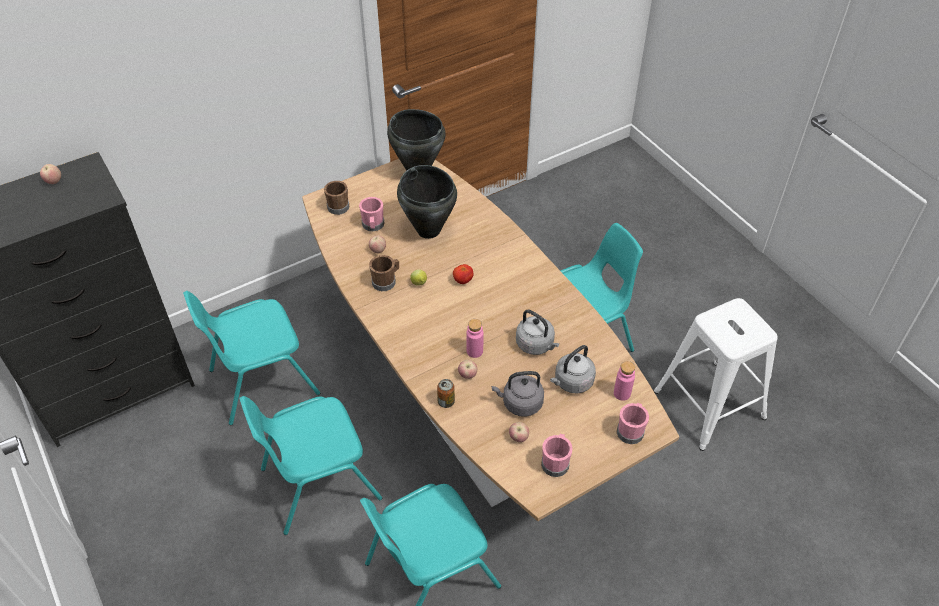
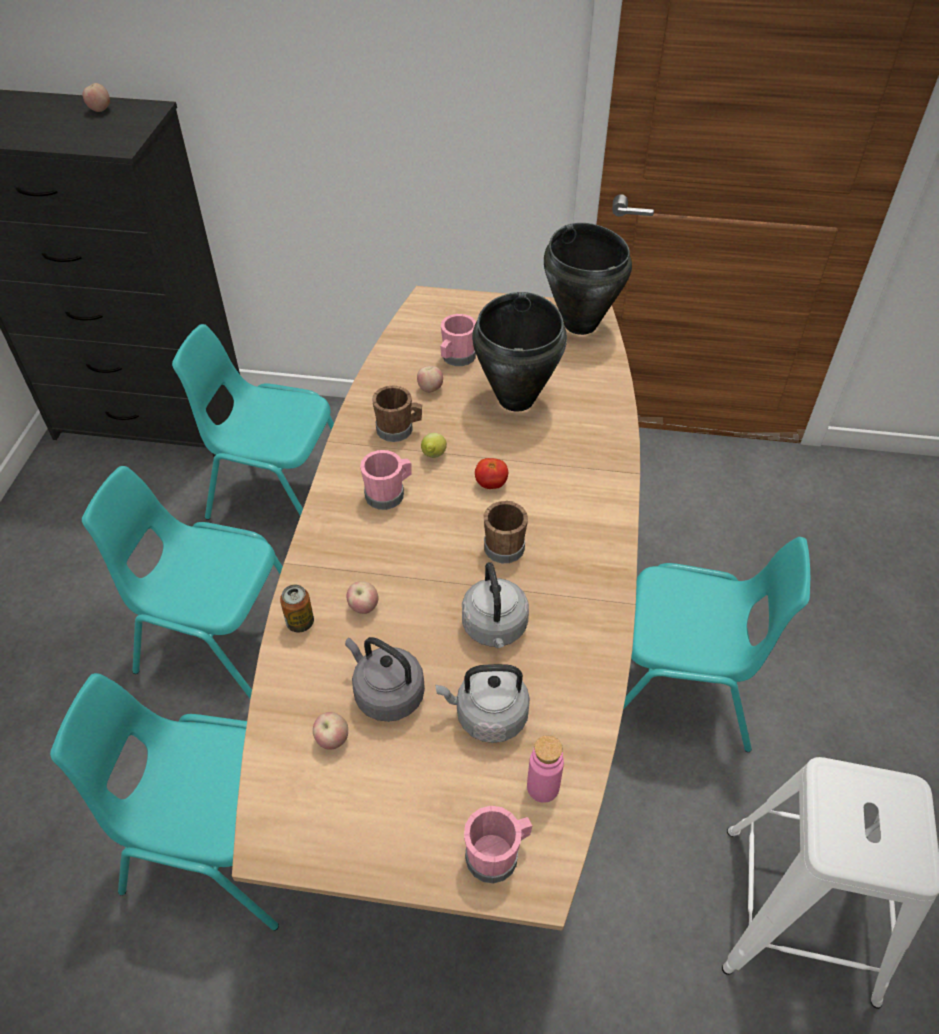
camera: 40 degrees right, 0 degrees up
(337, 205) = (441, 315): brown mug -> brown mug (505, 544)
(474, 351) = (406, 582): pink bottle -> none
(556, 462) = (342, 814): pink mug -> pink mug (389, 494)

